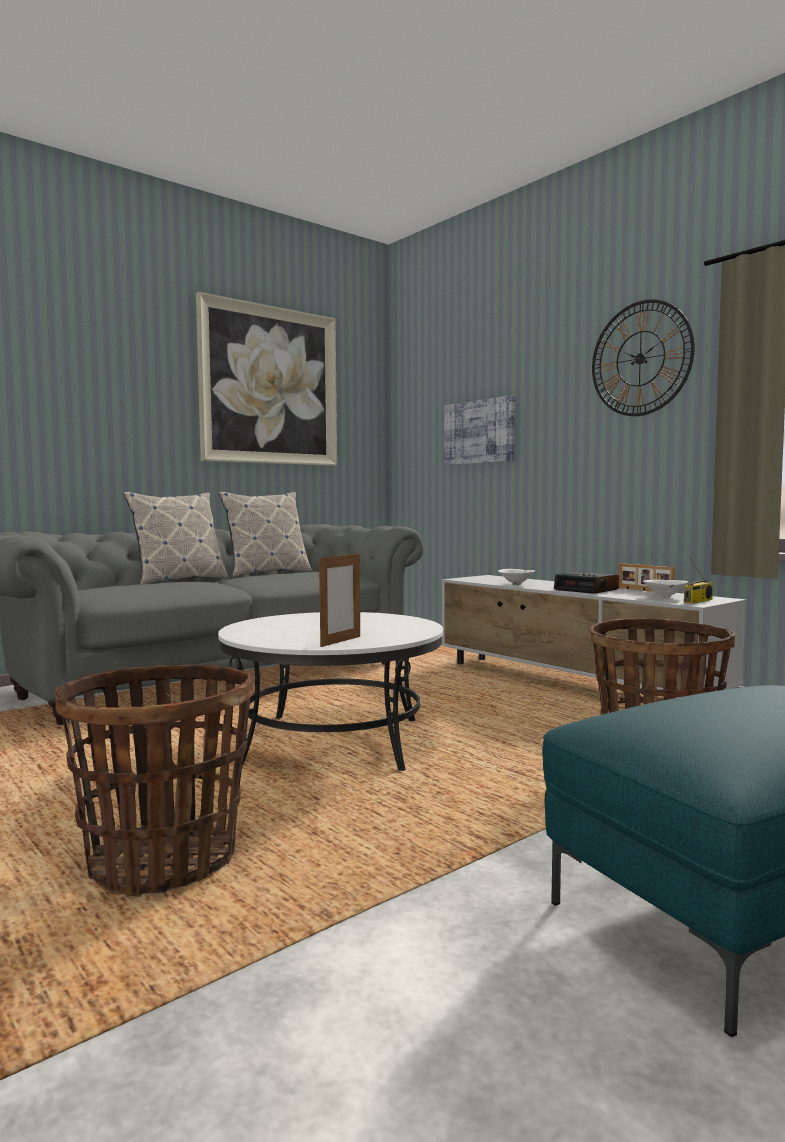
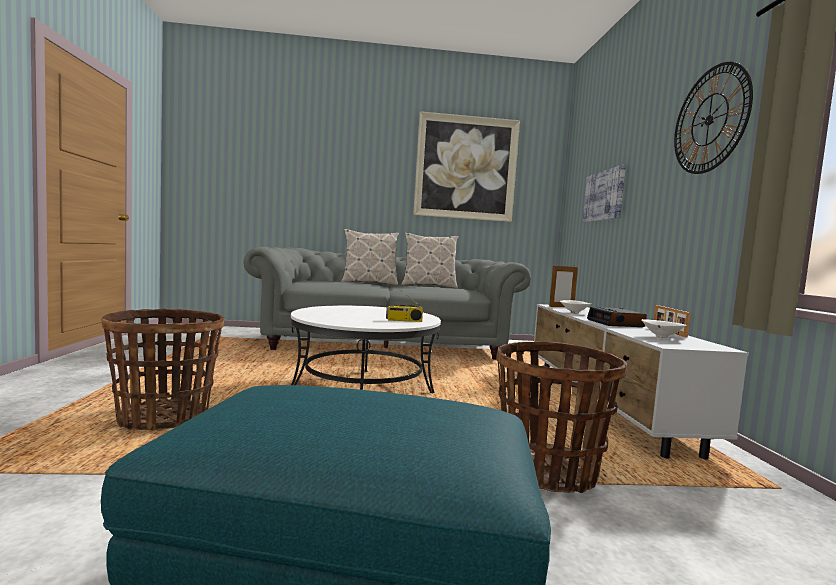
camera: 35 degrees right, 0 degrees up
(340, 641) = (337, 320): picture frame -> picture frame (561, 307)
(698, 601) = (681, 344): radio -> radio (403, 320)

